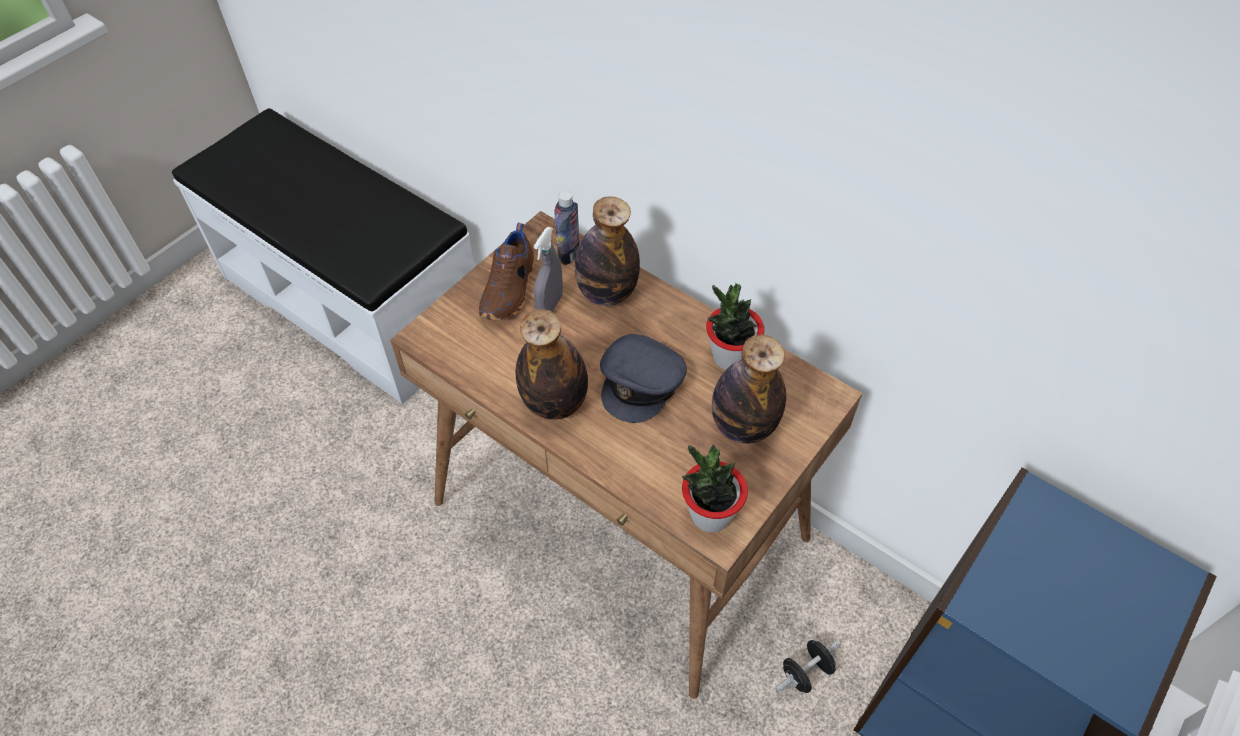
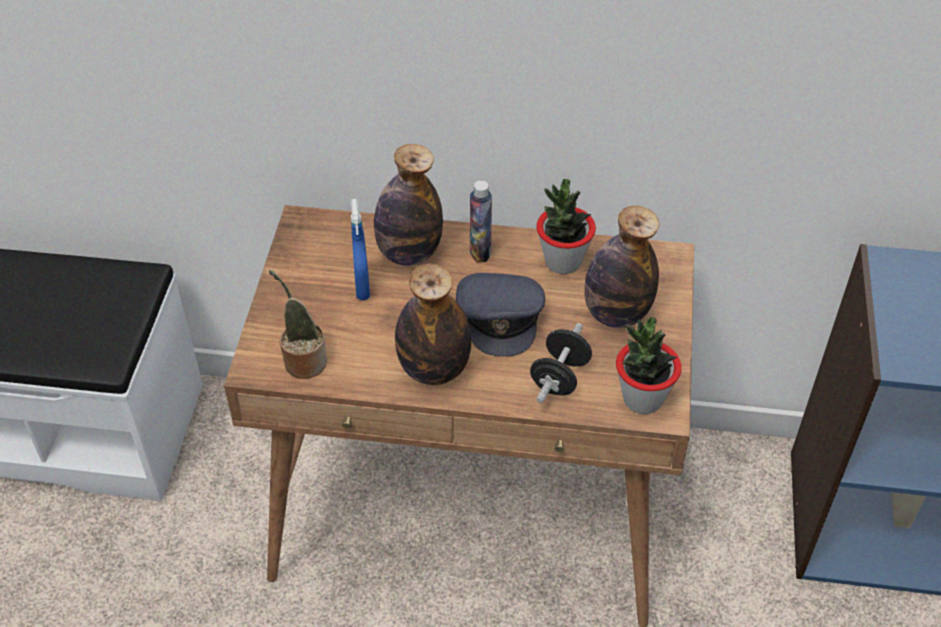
camera: 30 degrees left, 5 degrees down
(461, 347) = (303, 360): none -> potted plant
(510, 290) = (312, 288): brown shoe -> none
(550, 305) = (362, 286): grey spray bottle -> blue spray bottle
(568, 254) = (345, 233): bottle -> bottle (480, 251)
(806, 672) = (726, 551): black dumbbell -> black dumbbell (559, 377)

